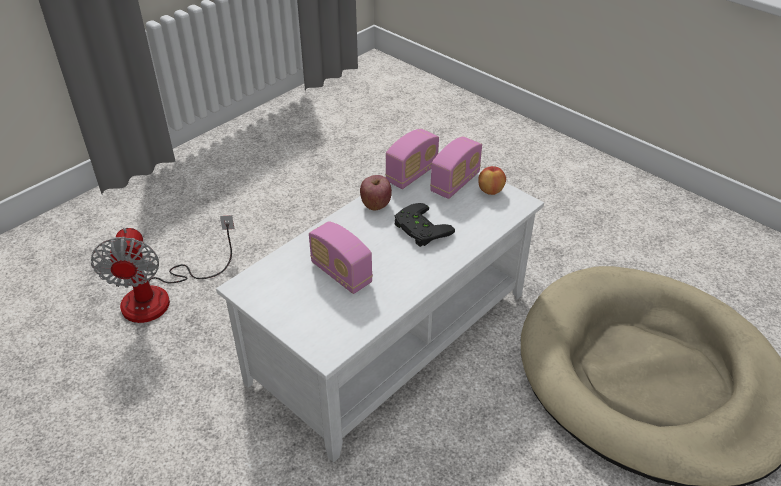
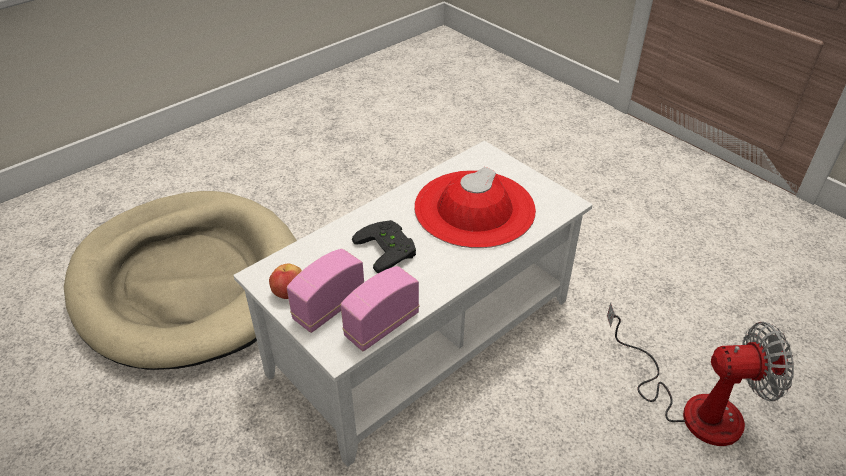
camera: 175 degrees left, 0 degrees up
(162, 295) = (692, 405): fan -> fan turned 90 degrees clockwise
(341, 273) = (474, 208): radio -> red hat
(376, 204) = (434, 283): apple -> none

